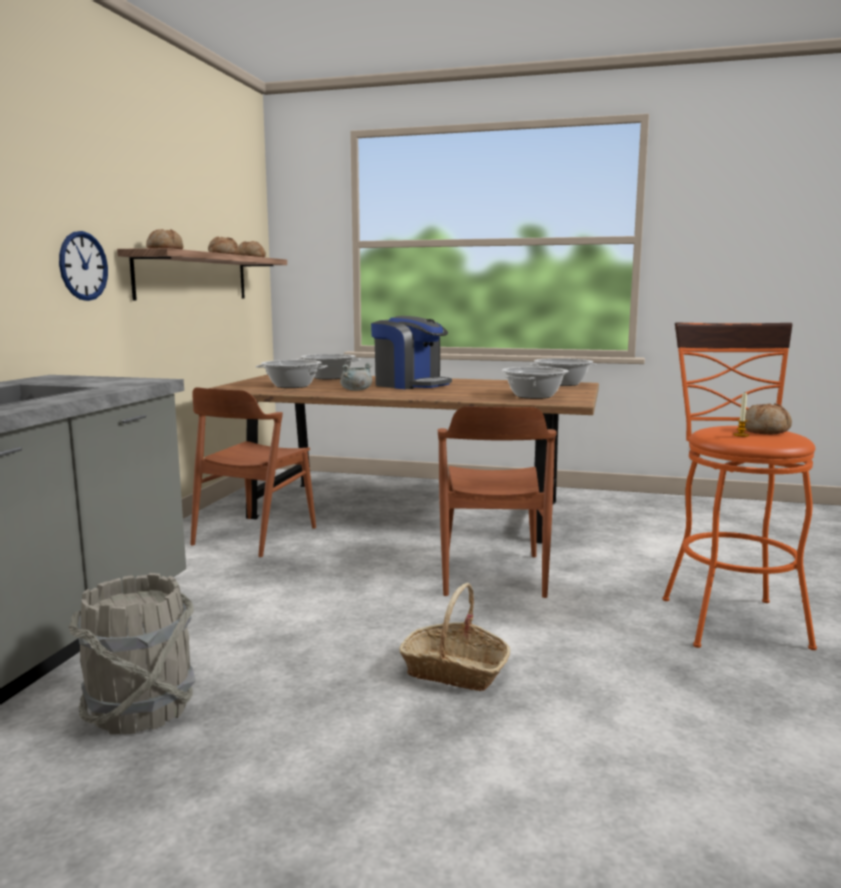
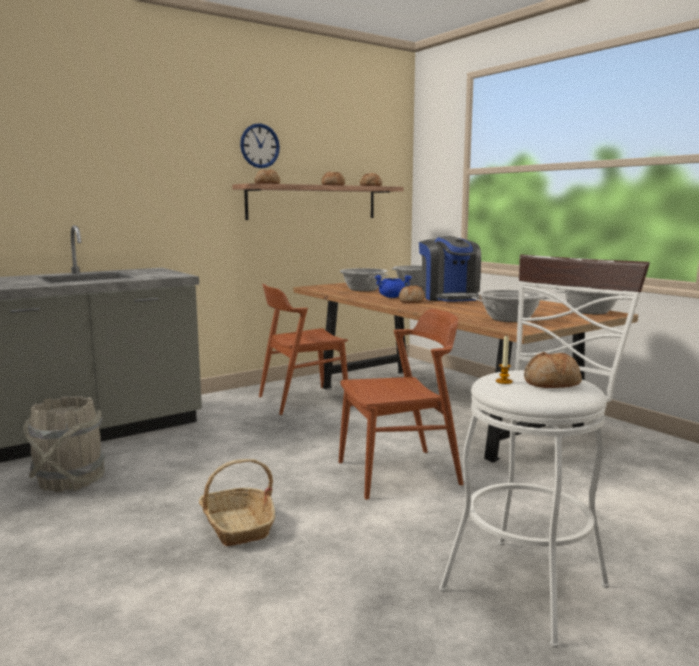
camera: 40 degrees right, 0 degrees up
(83, 266) = (199, 197): wall clock -> wall clock (259, 146)
(356, 390) = (392, 297): grey cooking pot -> blue cooking pot
(393, 392) = (412, 301): none -> bread
(492, 574) = (399, 473): brown chair -> brown chair turned 150 degrees counterclockwise
(728, 616) = (530, 581): orange stool -> white stool

